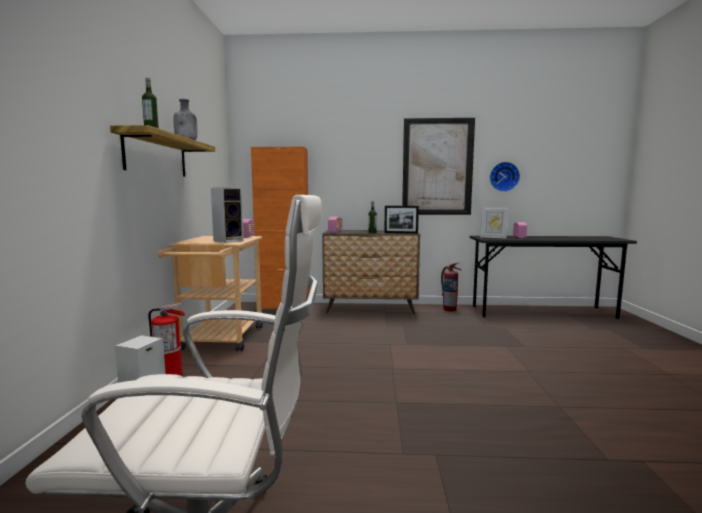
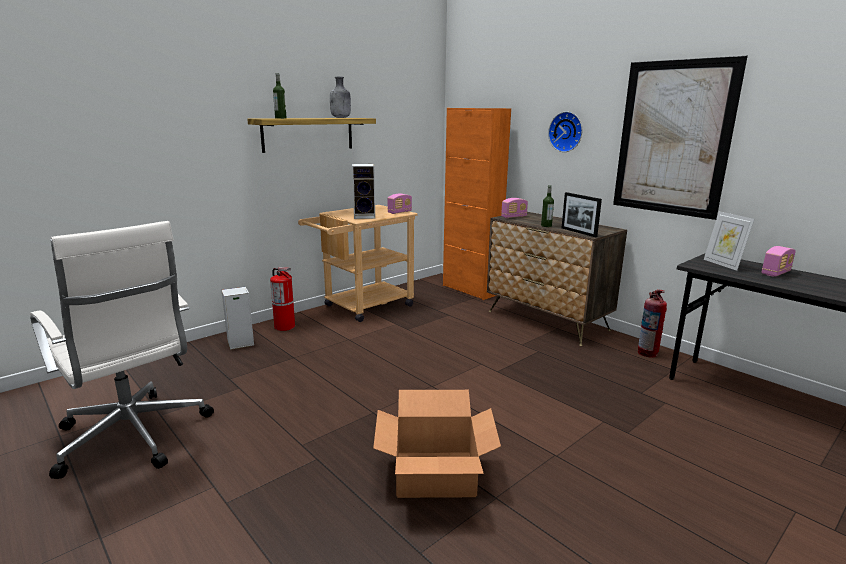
camera: 45 degrees right, 10 degrees up
(503, 177) = (788, 162): wall clock -> wall clock (566, 132)
(513, 414) = (435, 474): none -> cardboard box

